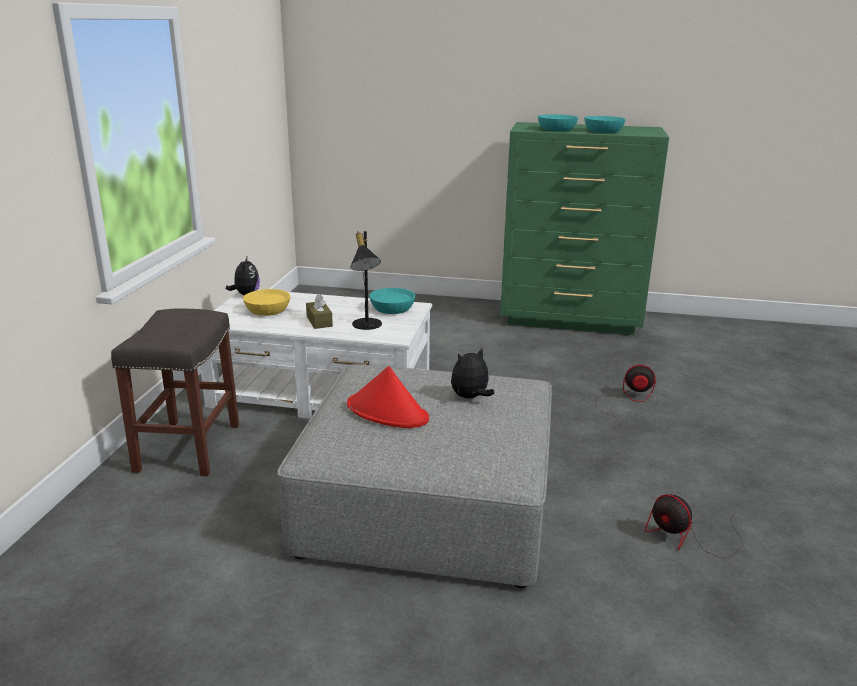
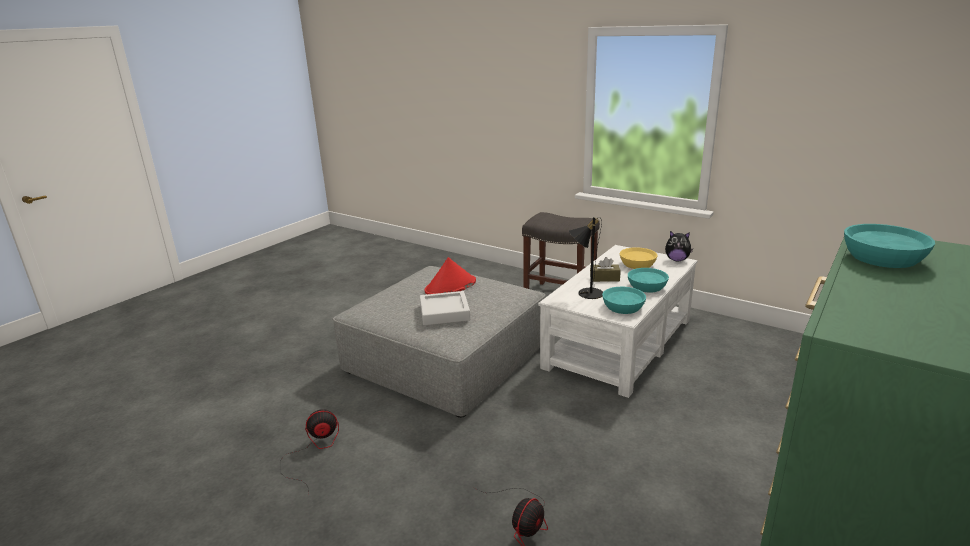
camera: 115 degrees right, 0 degrees up
(470, 398) = (444, 312): plush toy -> grey tray
(604, 131) = (878, 291): turquoise bowl -> turquoise bowl (647, 287)

